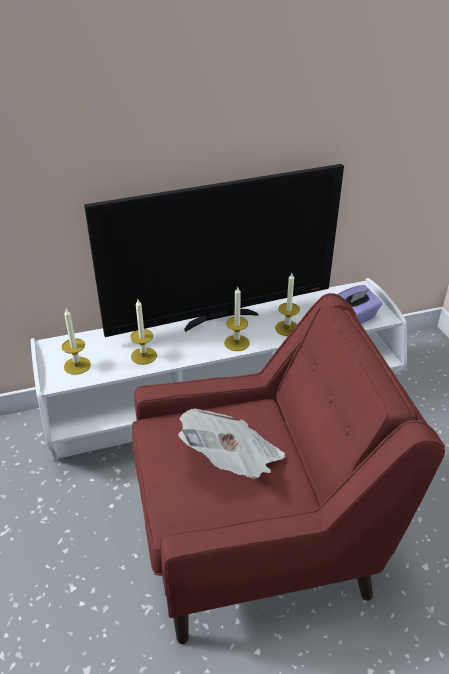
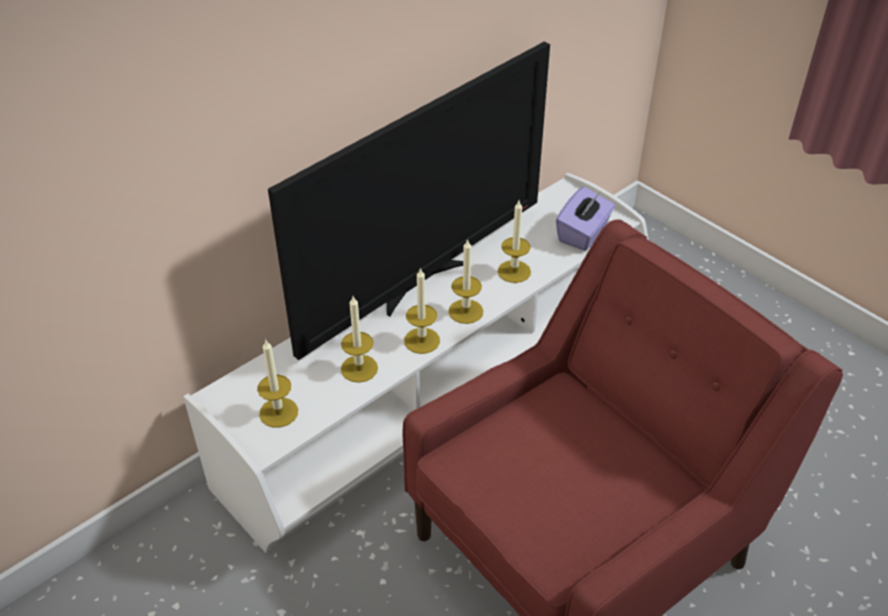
camera: 25 degrees left, 5 degrees up
(195, 352) = (422, 340): none -> candle
(232, 461) = (573, 466): newspaper -> none

